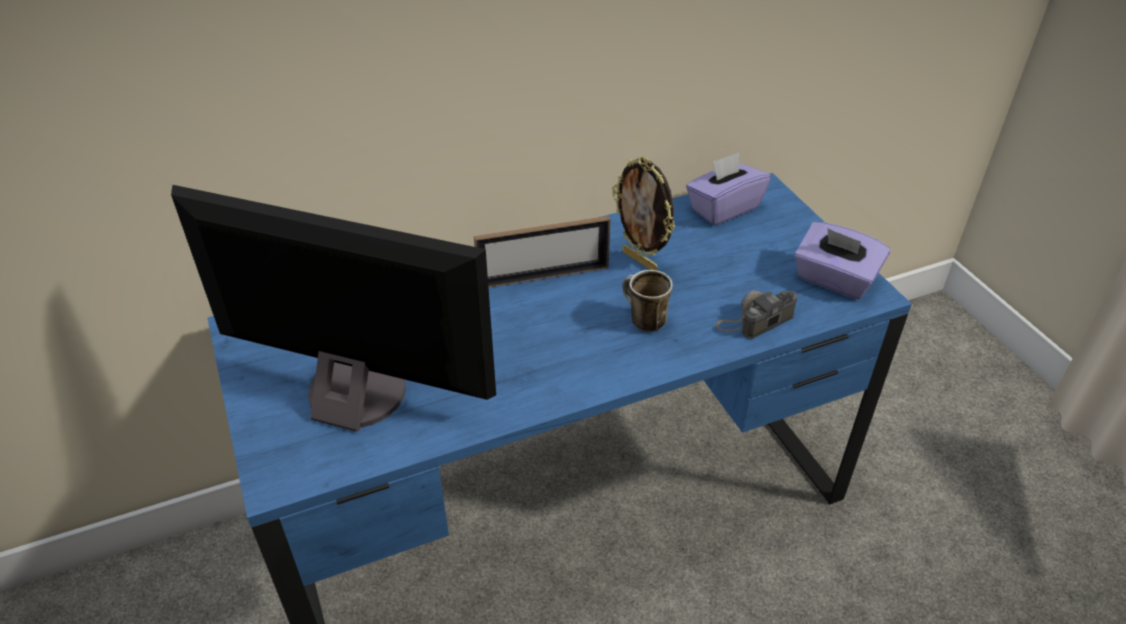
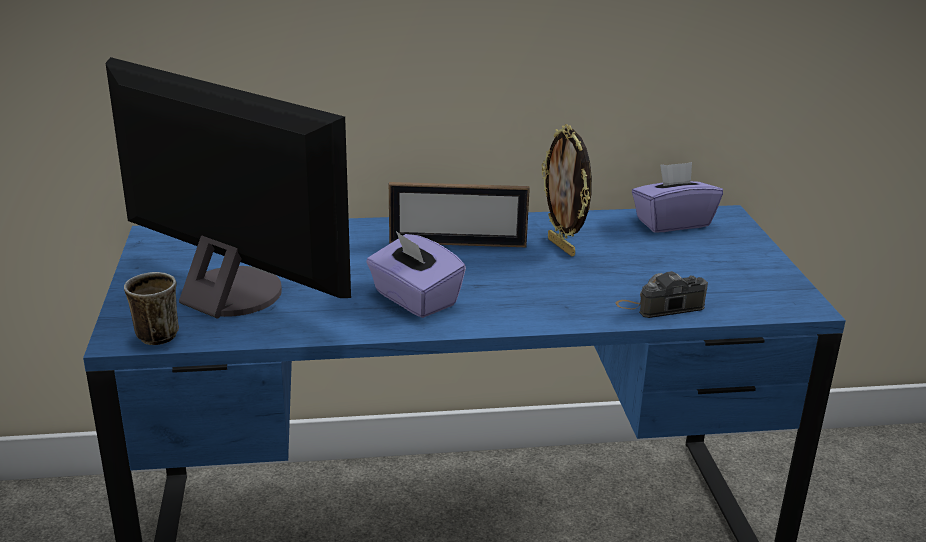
camera: 15 degrees right, 15 degrees down
(641, 320) = (539, 287): mug -> mug (153, 333)
(834, 280) = (765, 289): purple tissue box -> purple tissue box (414, 299)

